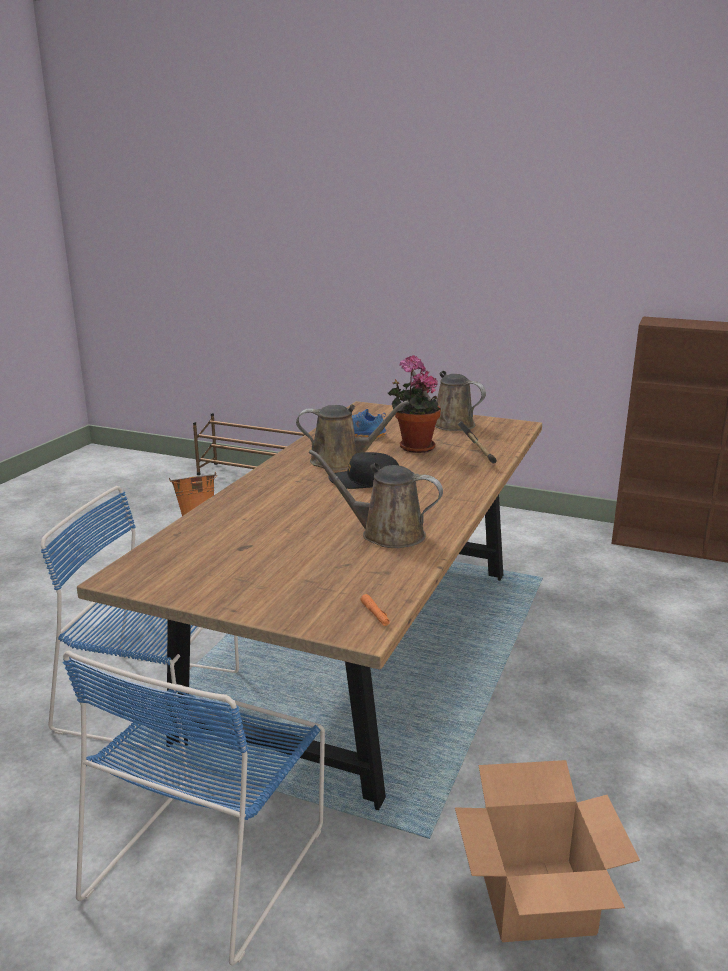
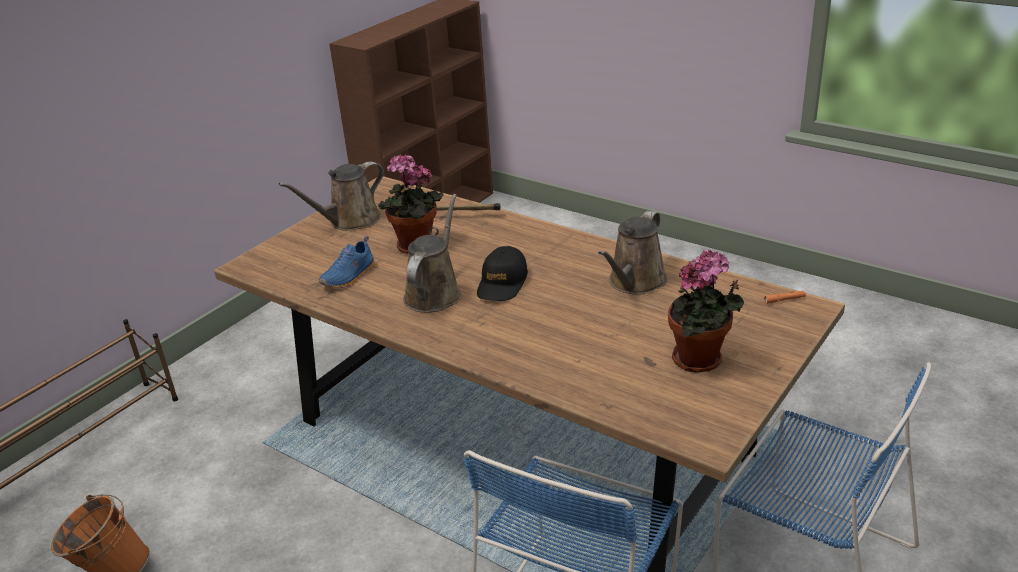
camera: 75 degrees left, 10 degrees up
(245, 570) = (701, 361): none -> potted plant
(538, 899) = (836, 394): cardboard box -> none

